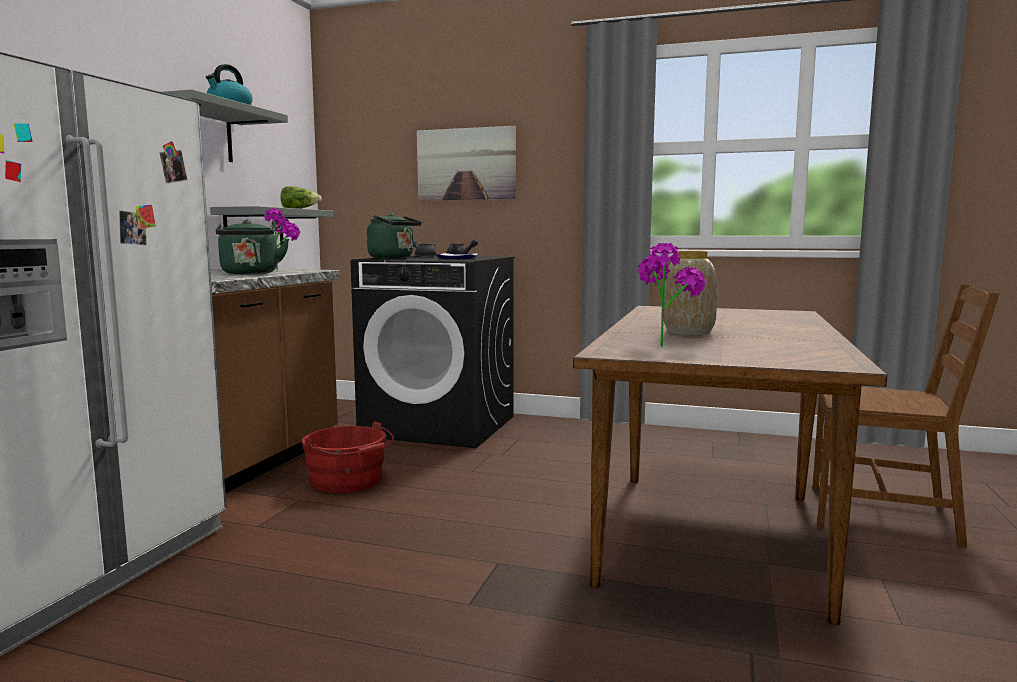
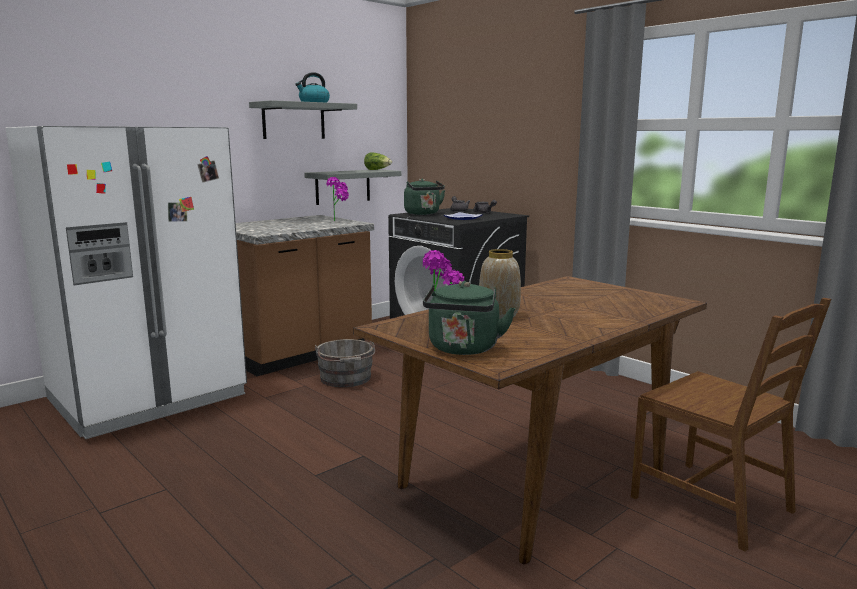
camera: 30 degrees right, 5 degrees up
(250, 273) = (302, 226): green kettle -> green kettle (463, 349)
(349, 481) = (346, 379): red bucket -> grey bucket
(466, 164) = (501, 133): picture -> none

